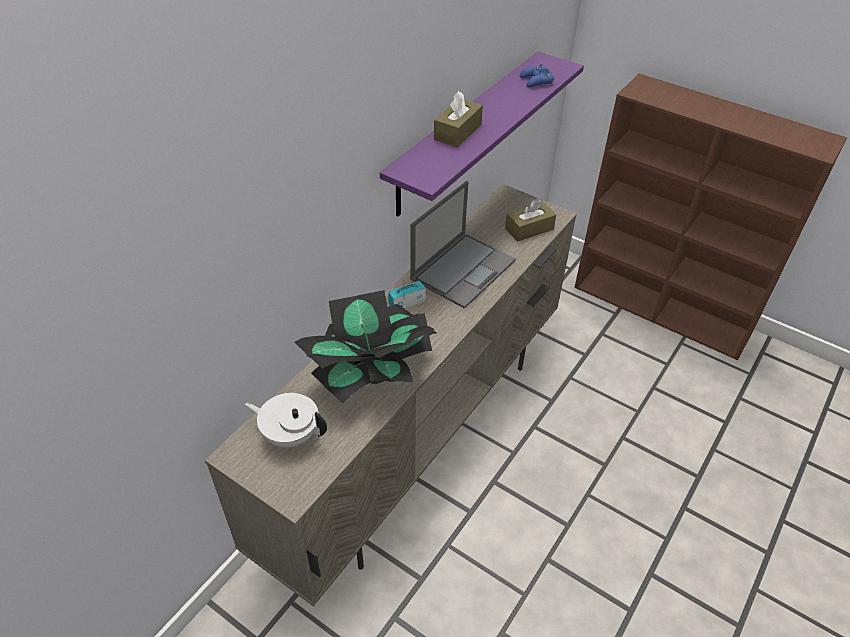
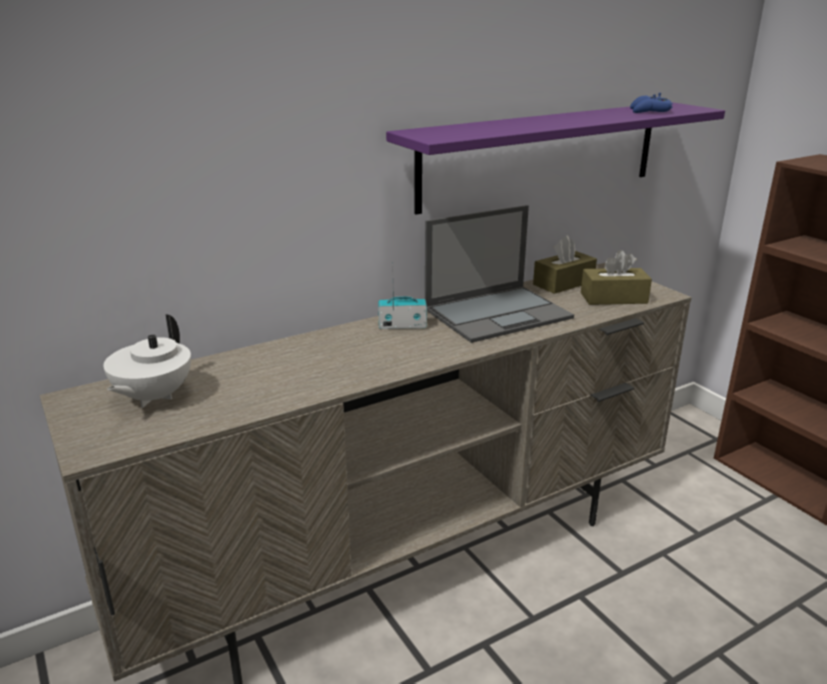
camera: 25 degrees right, 20 degrees down
(290, 434) = (152, 397): white teapot -> white teapot turned 120 degrees counterclockwise
(373, 375) = (302, 372): potted plant -> none
(457, 132) = (511, 123): brown tissue box -> brown tissue box (563, 283)

